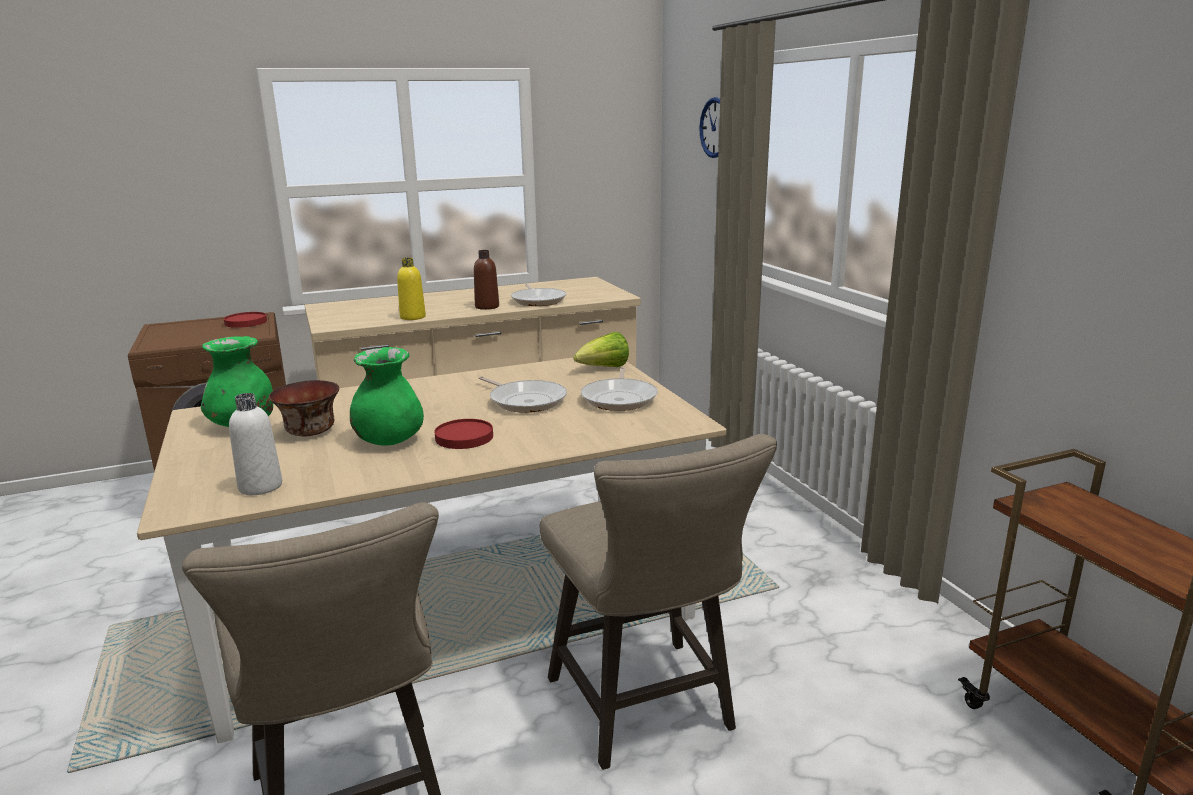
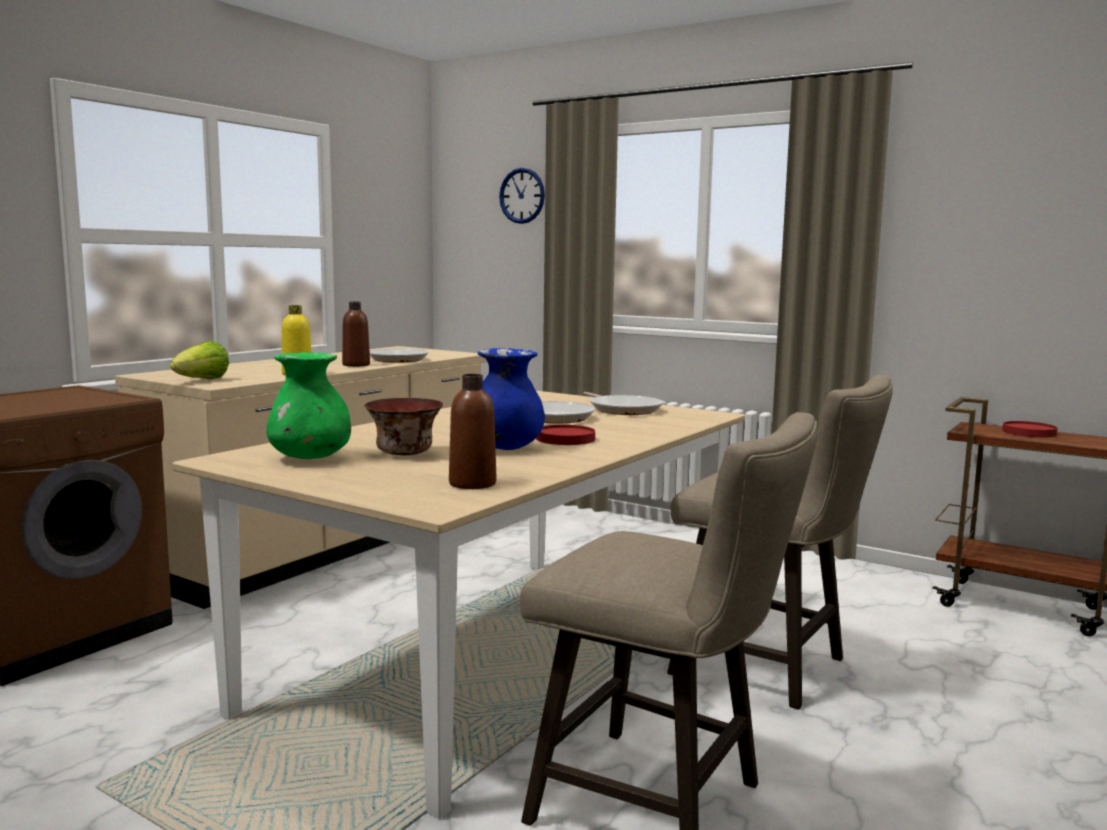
camera: 35 degrees left, 10 degrees down
(246, 322) = (71, 393): red plate -> red plate (1029, 432)
(260, 487) = (472, 484): white bottle -> brown bottle
(389, 441) = (505, 448): green vase -> blue vase
(604, 369) = (558, 398): lettuce -> lettuce (201, 380)

